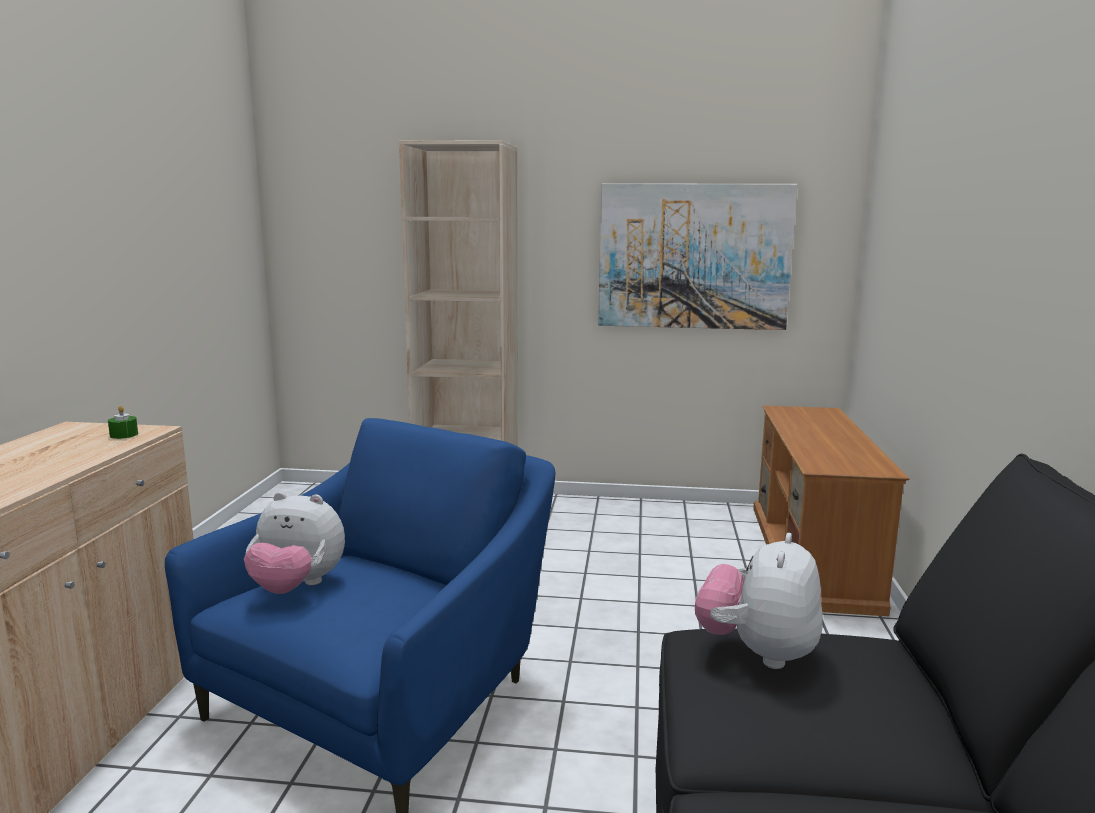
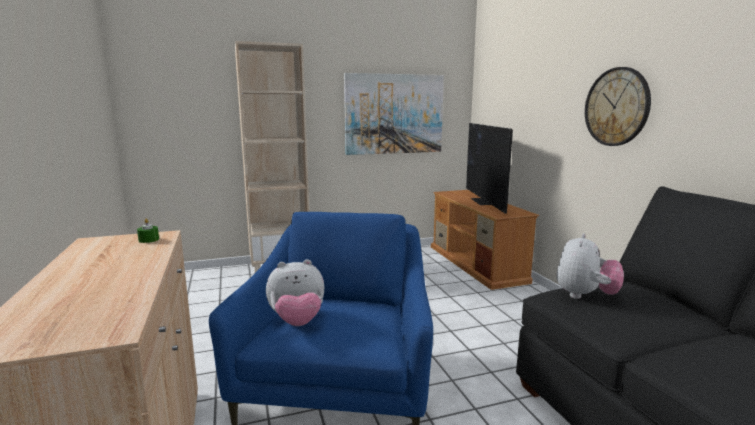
camera: 25 degrees left, 0 degrees up
(757, 653) = (585, 296): plush toy -> plush toy turned 150 degrees counterclockwise
(833, 435) = (484, 201): none -> television
(1024, 266) = (616, 107): none -> wall clock

